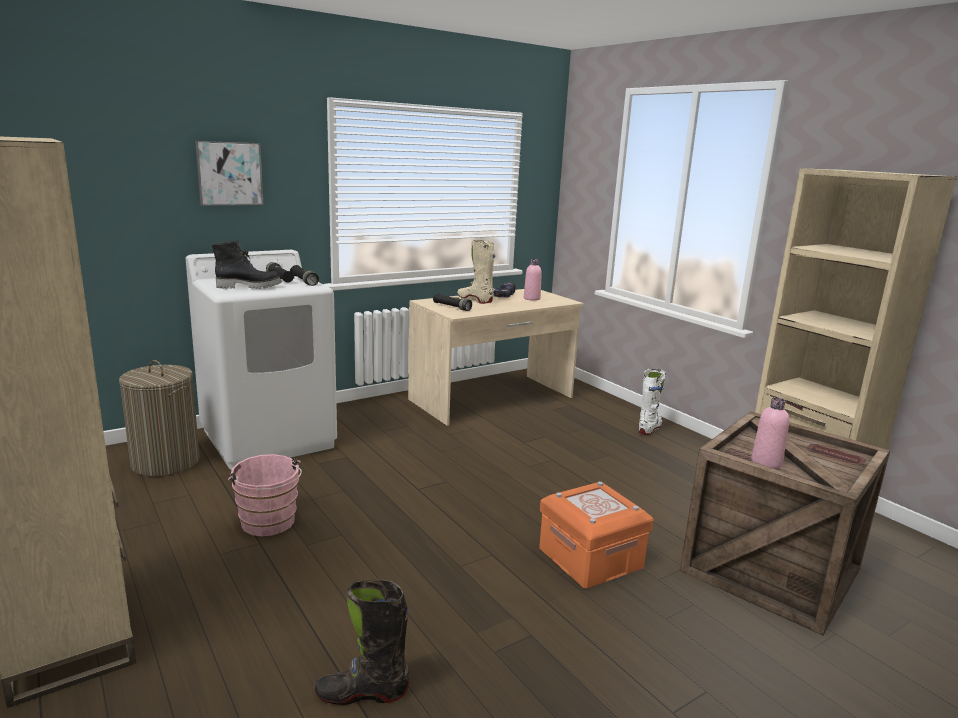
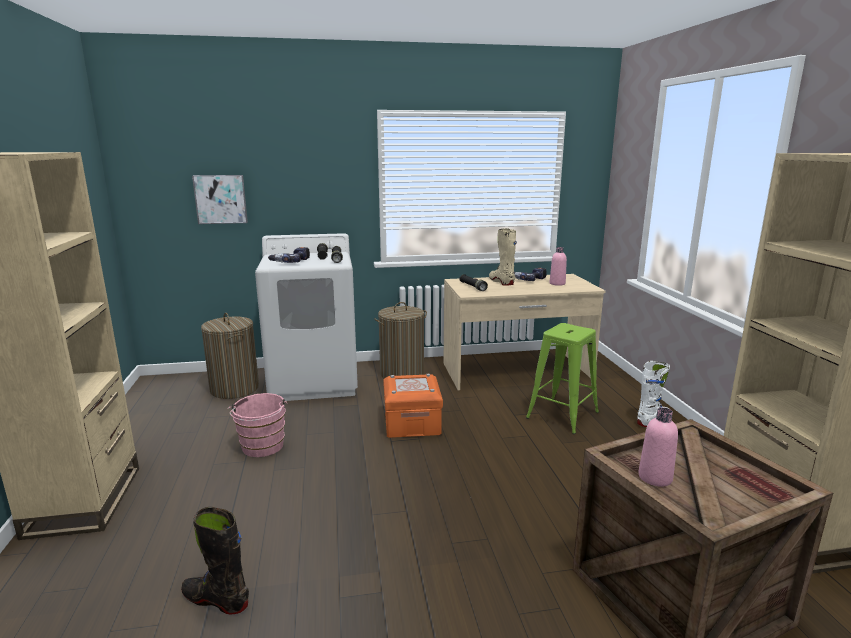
camera: 25 degrees right, 0 degrees up
(229, 173) = (297, 174): picture -> picture (221, 199)
(249, 286) = (291, 261): black boot -> power drill
(370, 416) = (402, 373): none -> laundry basket
(569, 435) = (563, 415): none -> green stool
(590, 558) = (491, 535): orange storage box -> orange storage box (412, 424)

